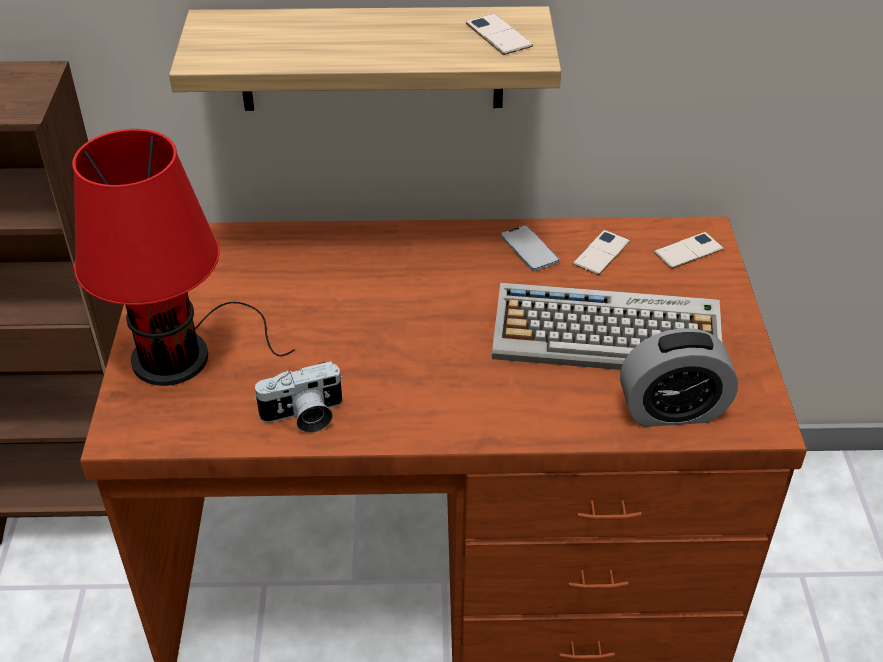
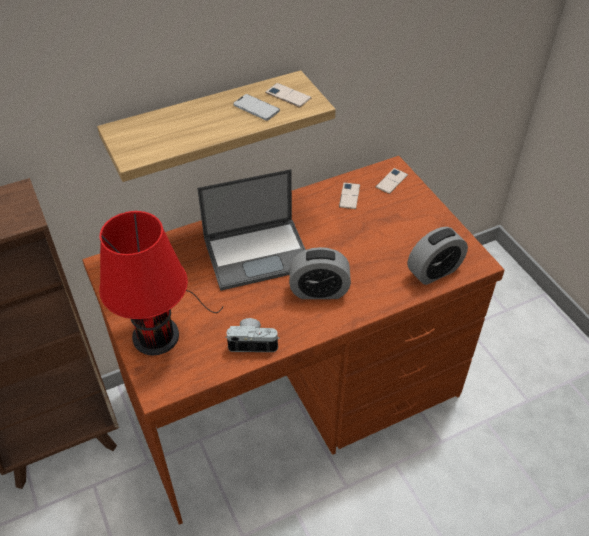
camera: 25 degrees left, 5 degrees up
(304, 416) = (253, 342): camera -> camera turned 135 degrees counterclockwise
(399, 292) = (258, 253): none -> laptop
(456, 376) = (319, 291): none -> alarm clock
(529, 249) = (311, 205): phone -> phone (256, 108)
(609, 333) = (379, 240): keyboard -> none

